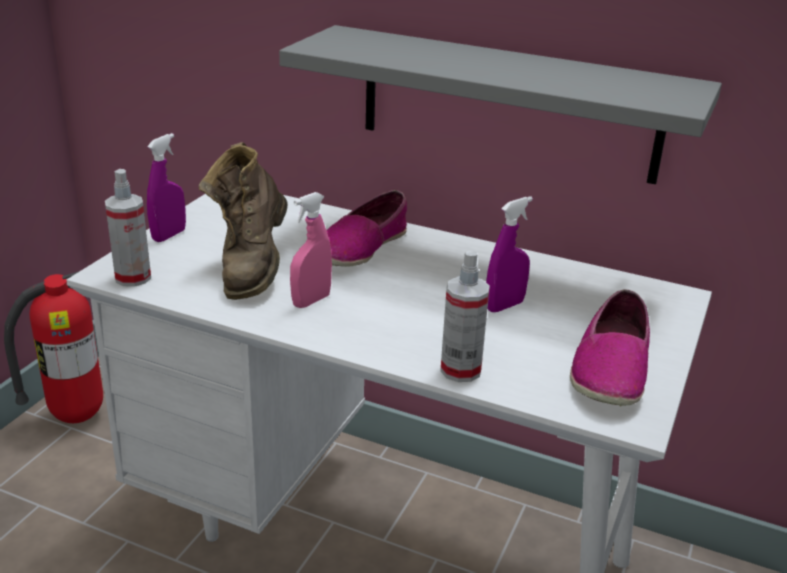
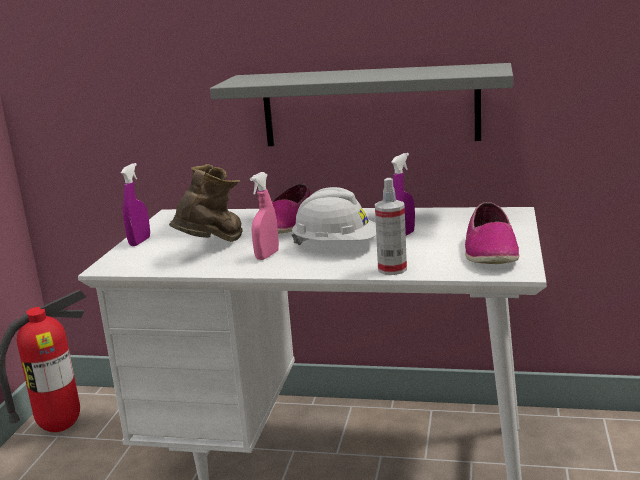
camera: 10 degrees left, 10 degrees down
(133, 277) = (128, 266): spray bottle -> none
(252, 269) = (213, 248): brown boot -> brown boot turned 150 degrees counterclockwise
(408, 306) = (336, 246): none -> white hard hat

